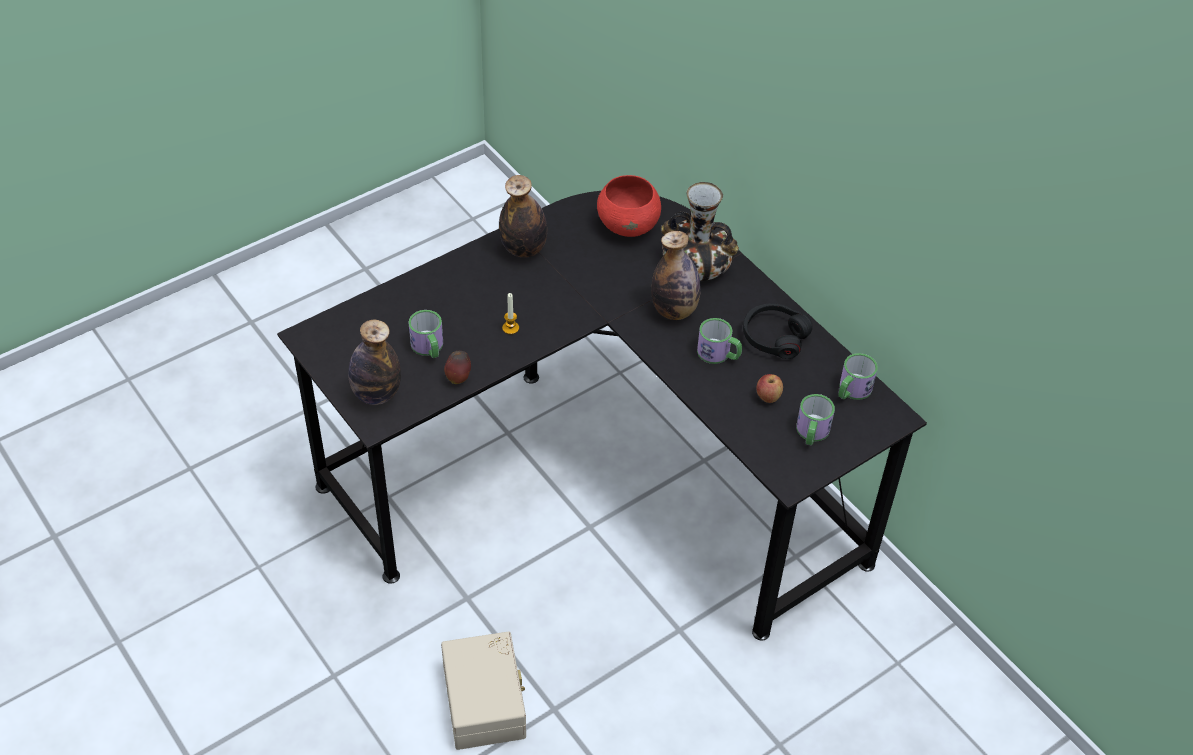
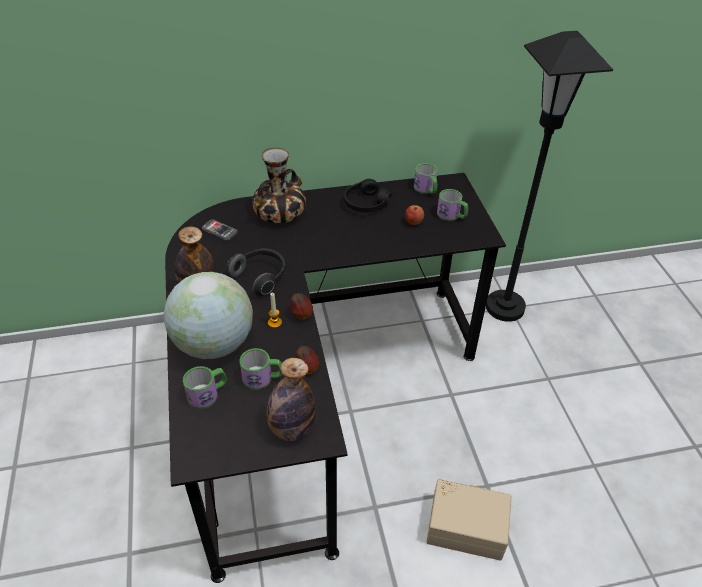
camera: 65 degrees left, 5 degrees down
(454, 293) = (214, 344): none -> globe
(534, 346) = (301, 315): none -> apple
(573, 290) = (260, 277): none -> headphones
(628, 225) = (219, 231): red bowl -> phone
(674, 310) = (314, 236): bottle -> none
(718, 354) = (365, 230): mug -> mug (208, 394)
(893, 655) = (505, 307): none -> black floor lamp

